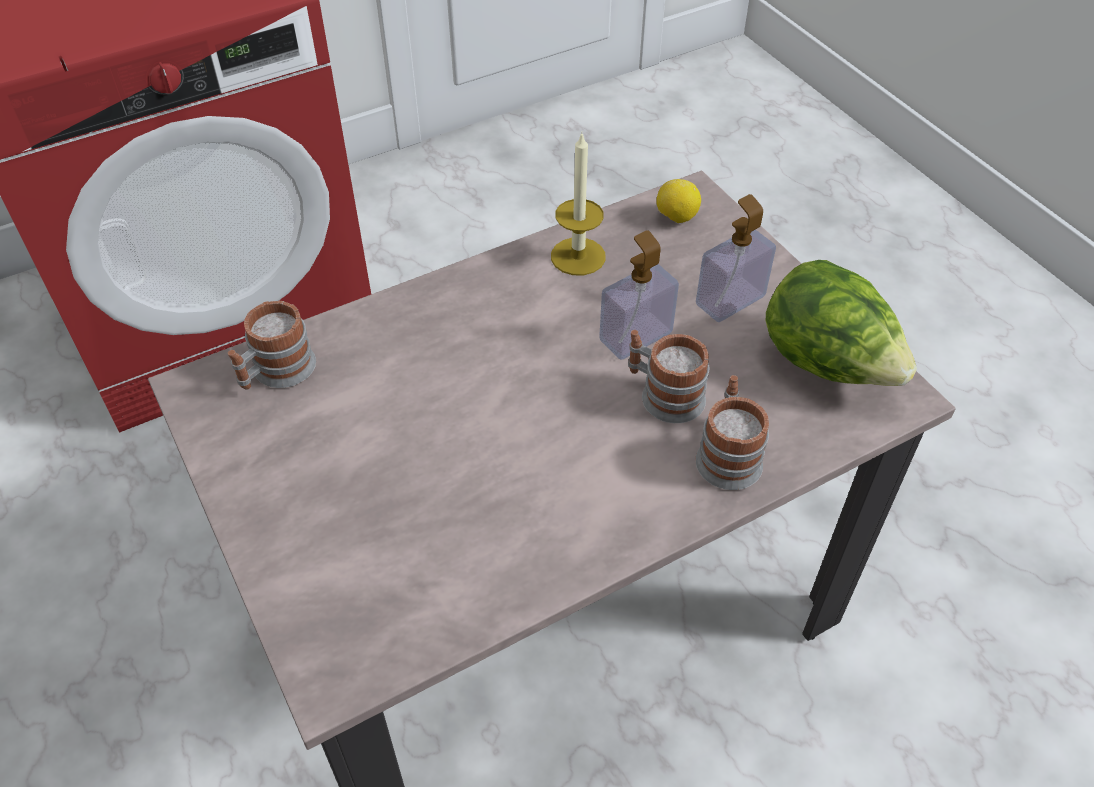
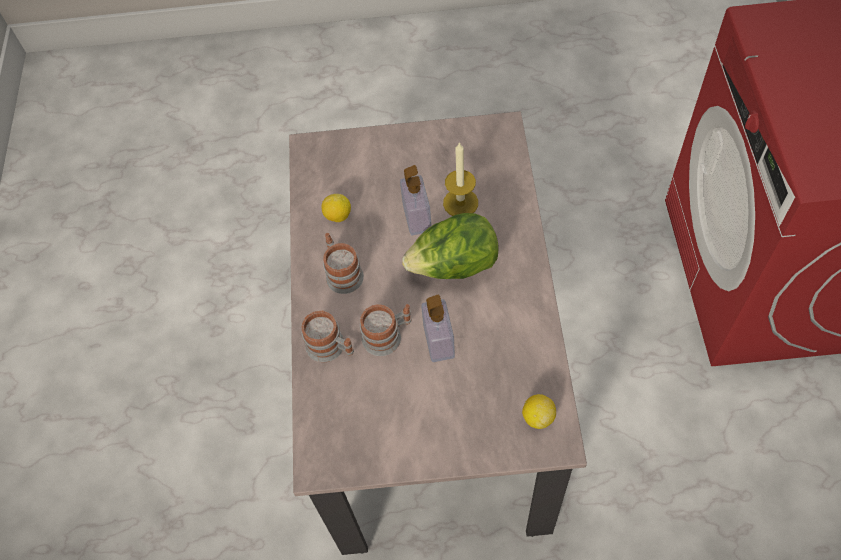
camera: 120 degrees right, 10 degrees up
(276, 372) = (497, 162): mug -> mug (342, 272)
(479, 552) = (337, 216): none -> lemon
(578, 256) = (524, 339): candle -> candle (460, 203)
(730, 300) = (442, 410): soap dispenser -> soap dispenser (417, 217)
(827, 364) = (363, 438): lettuce -> lettuce (454, 266)

